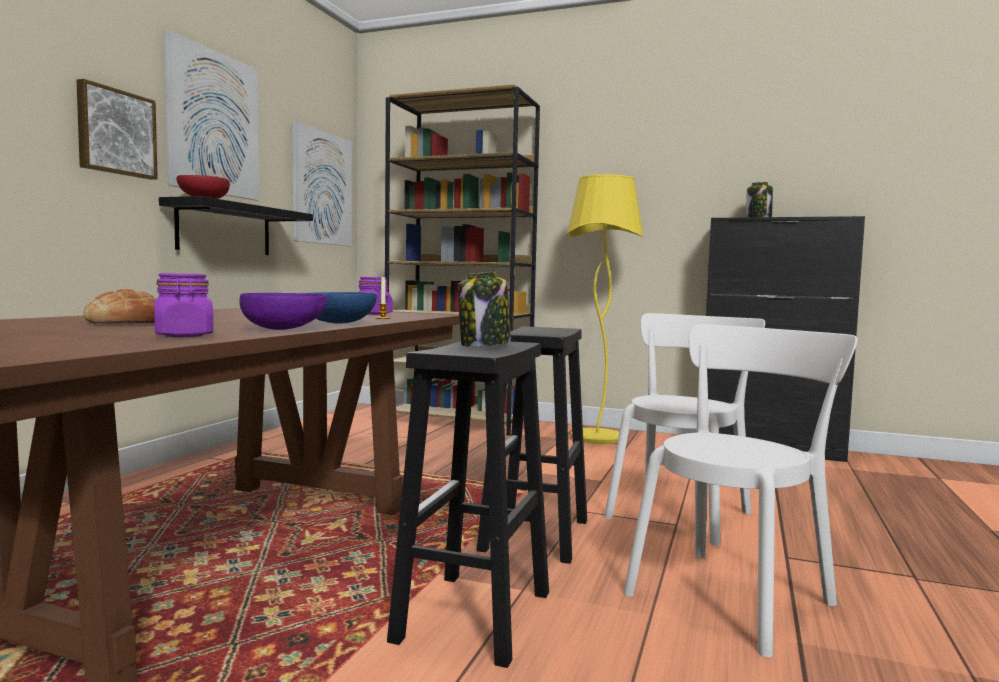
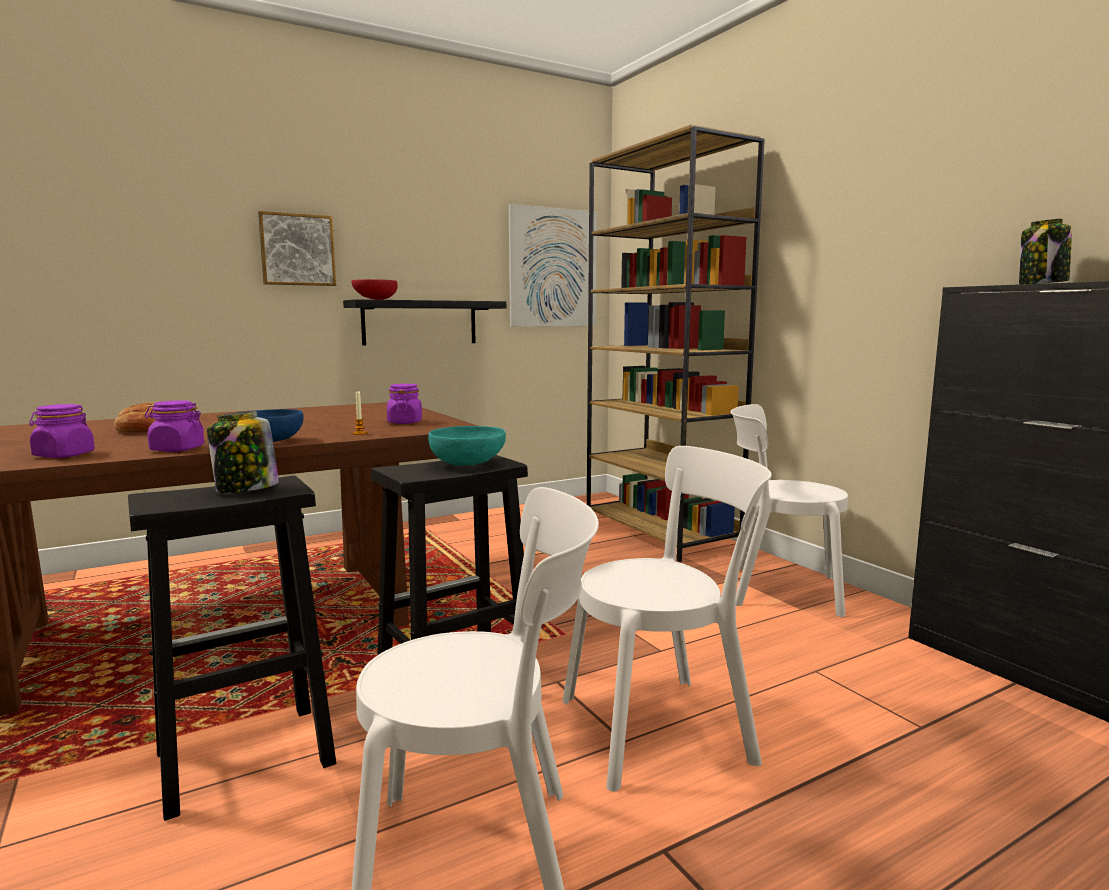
camera: 40 degrees right, 5 degrees up
(214, 123) = (405, 223): picture -> none
(285, 329) = (177, 449): purple bowl -> purple jar
(544, 329) = (468, 463): none -> turquoise bowl
(597, 438) = (778, 589): yellow floor lamp -> white chair

